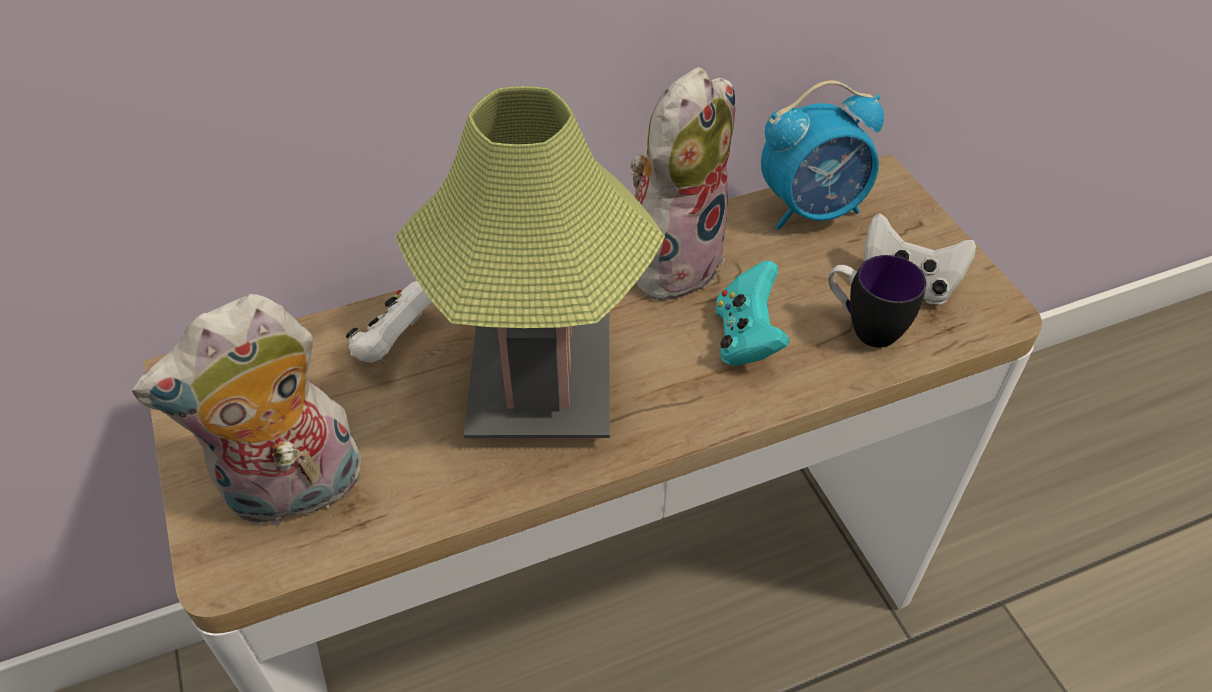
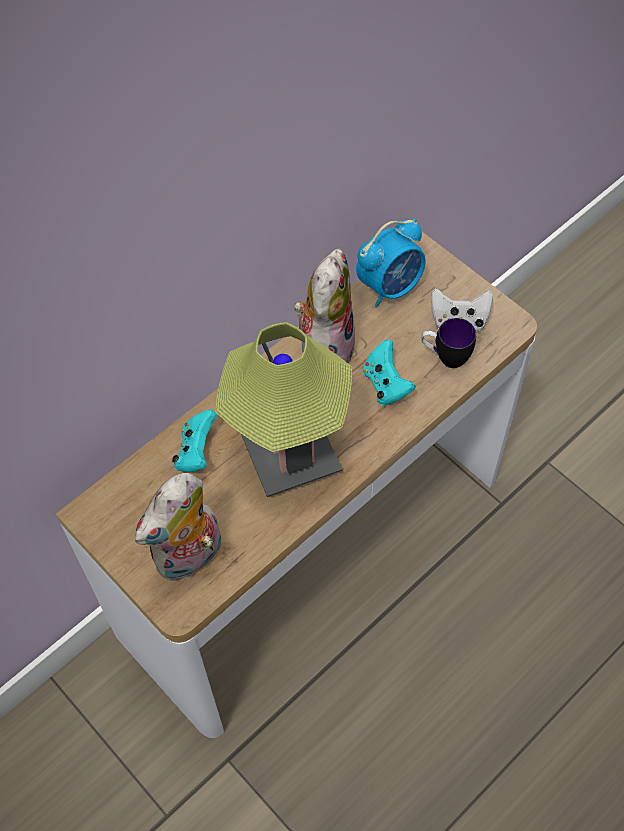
camera: 20 degrees left, 10 degrees up
(399, 342) = (196, 452): white game controller -> turquoise game controller

